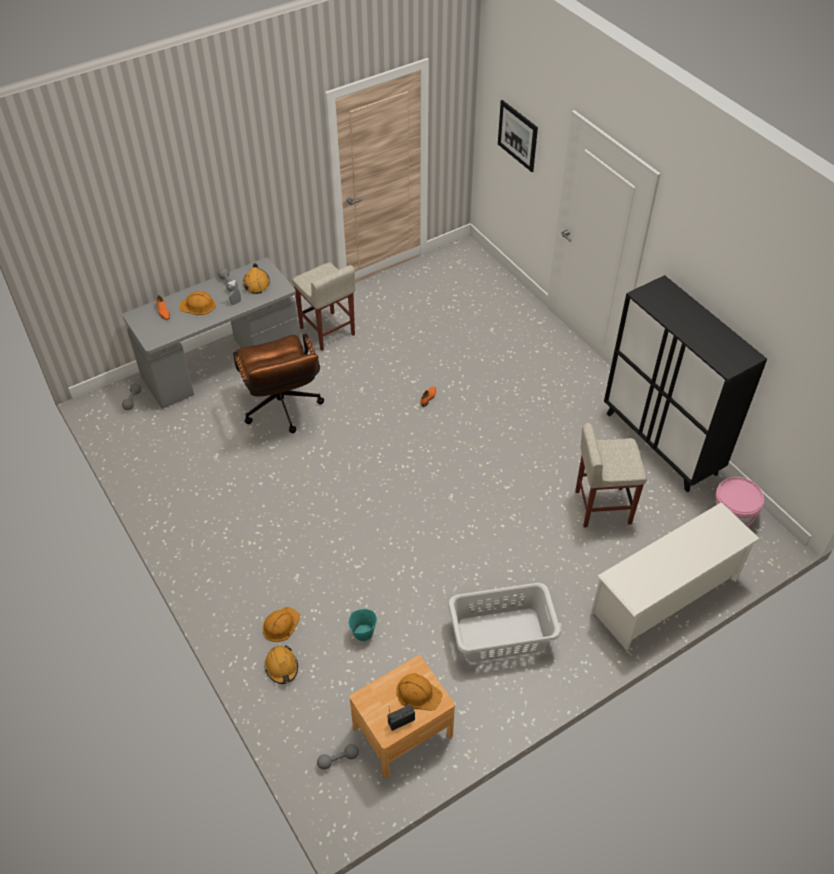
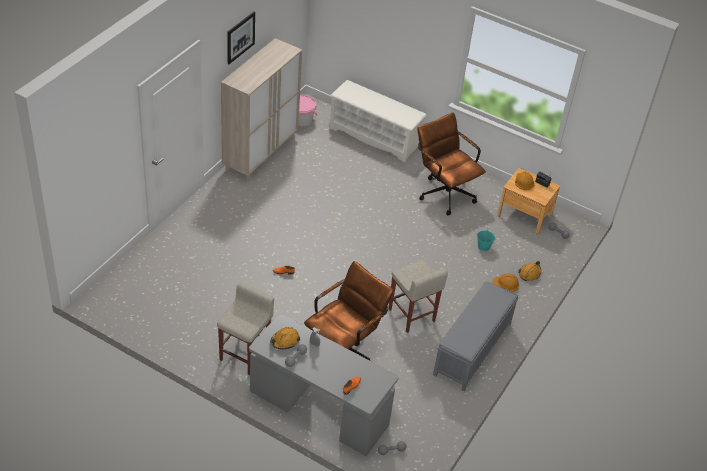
camera: 120 degrees left, 5 degrees down
(197, 306) = (332, 367): orange hard hat -> none
(202, 529) = (472, 350): none -> grey bench
(502, 636) = (444, 192): grey laundry basket -> brown office chair
(517, 135) = (100, 163): picture -> picture (240, 37)
(601, 507) = (328, 170): beige stool -> beige stool (412, 315)
(661, 443) = (260, 154): black cabinet -> beige cabinet

